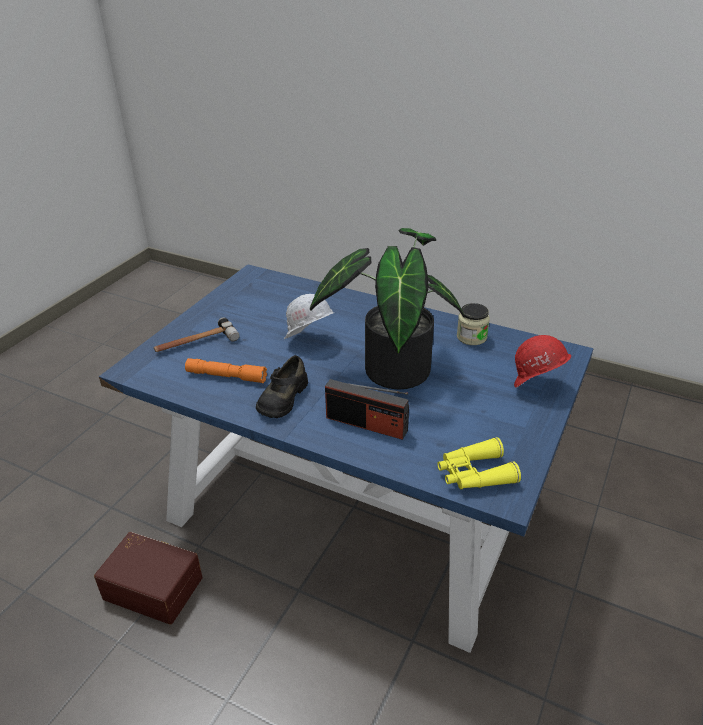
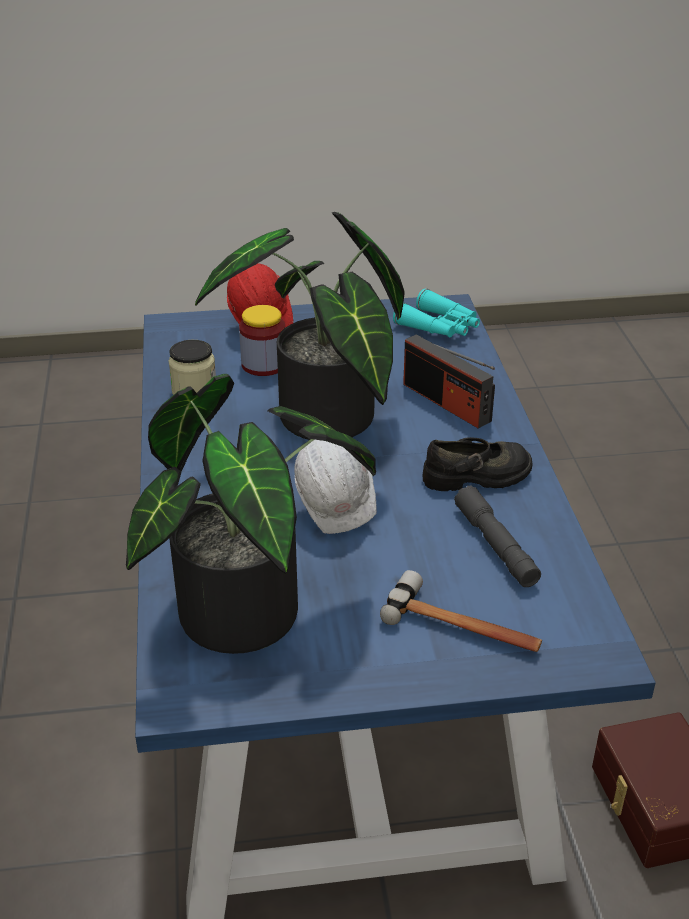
camera: 125 degrees left, 0 degrees up
(226, 376) = (495, 546): orange flashlight -> grey flashlight
(271, 300) = (254, 614): none -> potted plant
(366, 424) = (446, 402): radio -> radio turned 150 degrees clockwise
(474, 474) = (440, 327): yellow binoculars -> turquoise binoculars
(482, 370) = (264, 364): none -> jar

